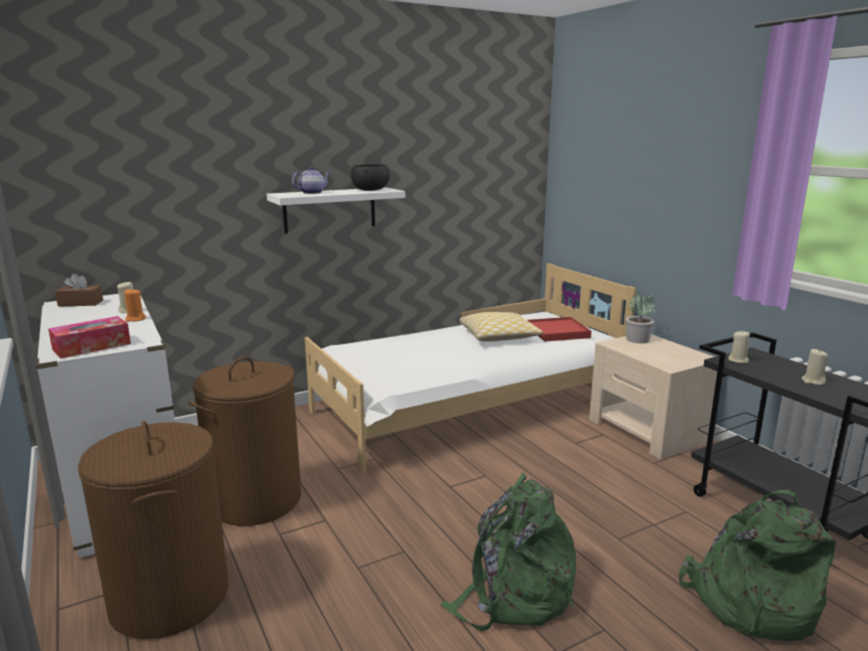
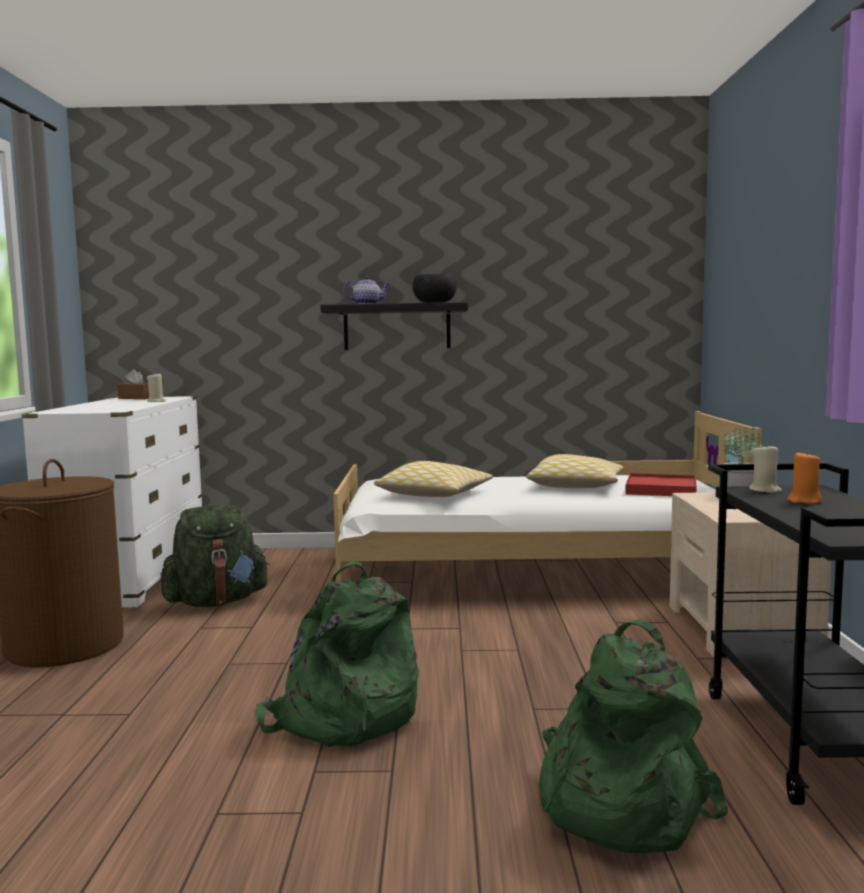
camera: 30 degrees right, 10 degrees down
(92, 346) = (78, 410): tissue box -> none
(135, 319) = (147, 404): orange candle -> orange candle (804, 501)
(255, 499) = (216, 602): brown laundry basket -> green backpack
(330, 210) = (397, 327): white shelf -> black shelf
(414, 364) = (434, 495): none -> pillow
(813, 381) = (832, 512): beige candle -> none

